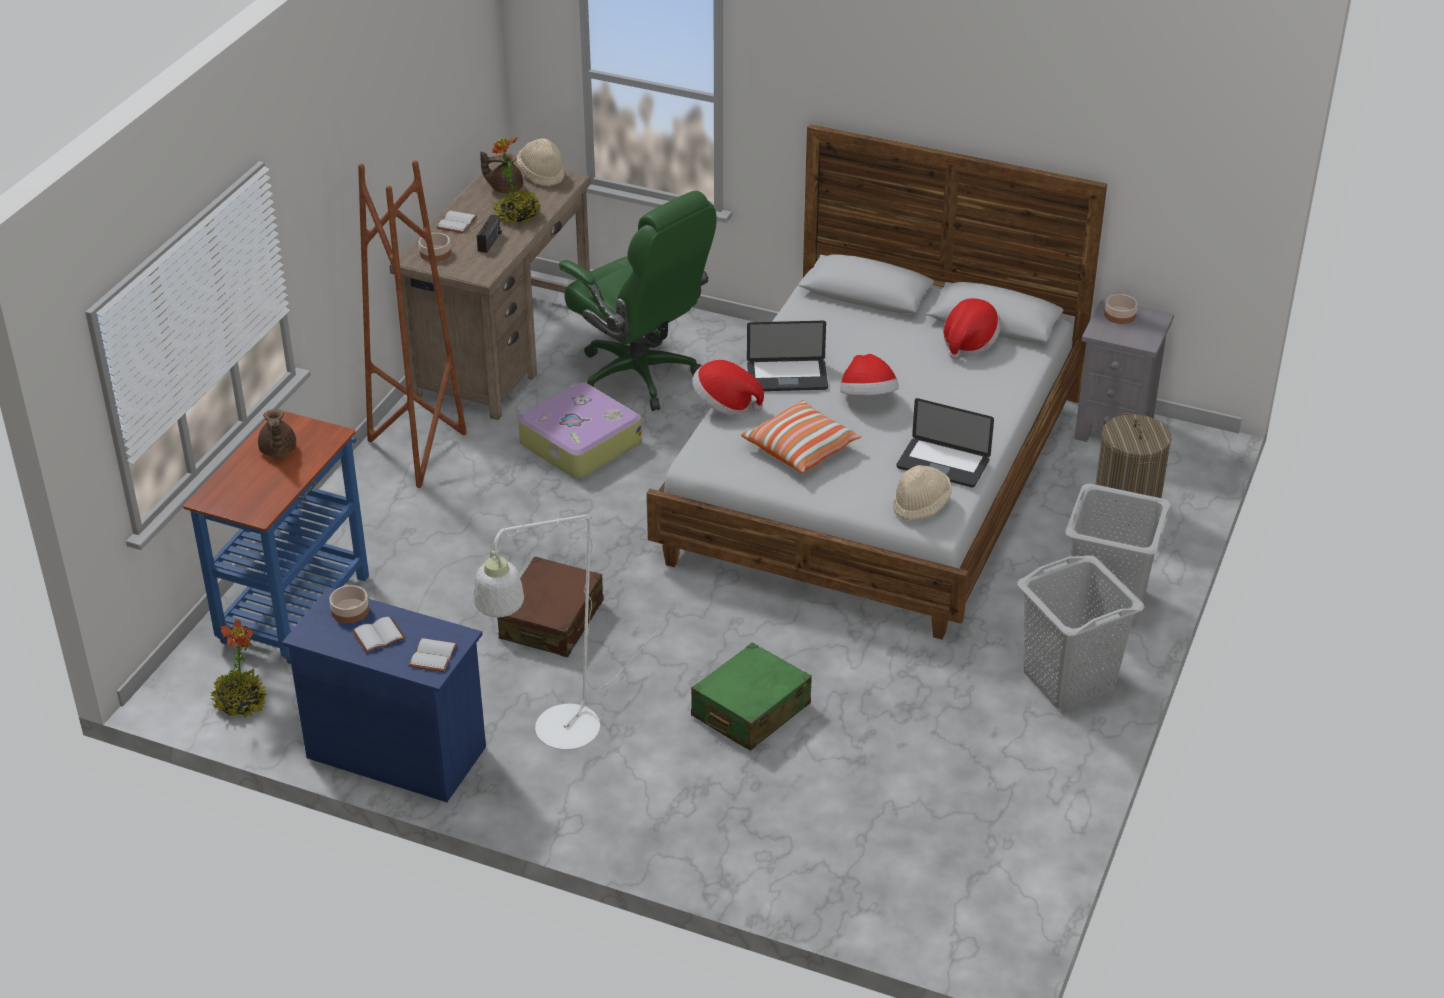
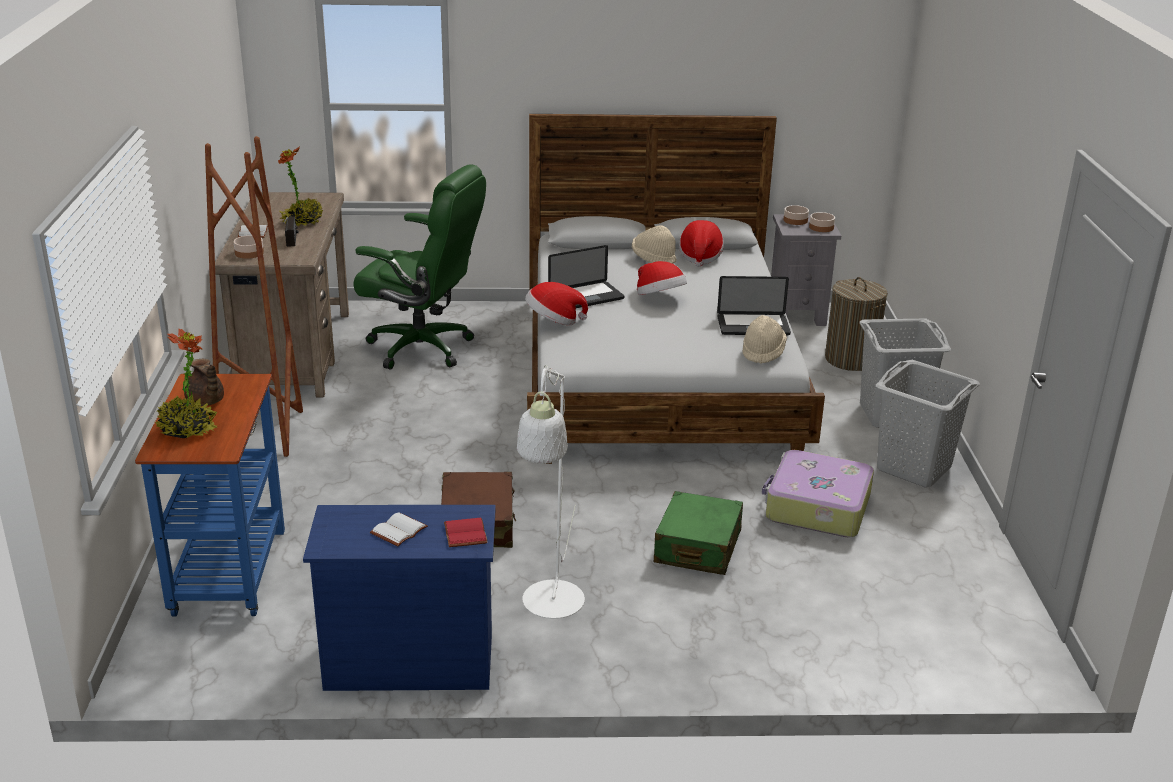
camera: 25 degrees left, 10 degrees down
(240, 703) = (222, 662): potted plant -> potted plant (187, 429)
(350, 610) = (354, 518): bowl -> bowl (821, 227)
(432, 655) = (464, 533): white book -> red book
(505, 188) = (277, 208): brown teapot -> none
(541, 174) = (302, 196): beige hat -> beige hat (653, 259)
(579, 443) = (405, 399): suitcase -> suitcase (816, 507)
(801, 449) = (638, 337): pillow -> none

